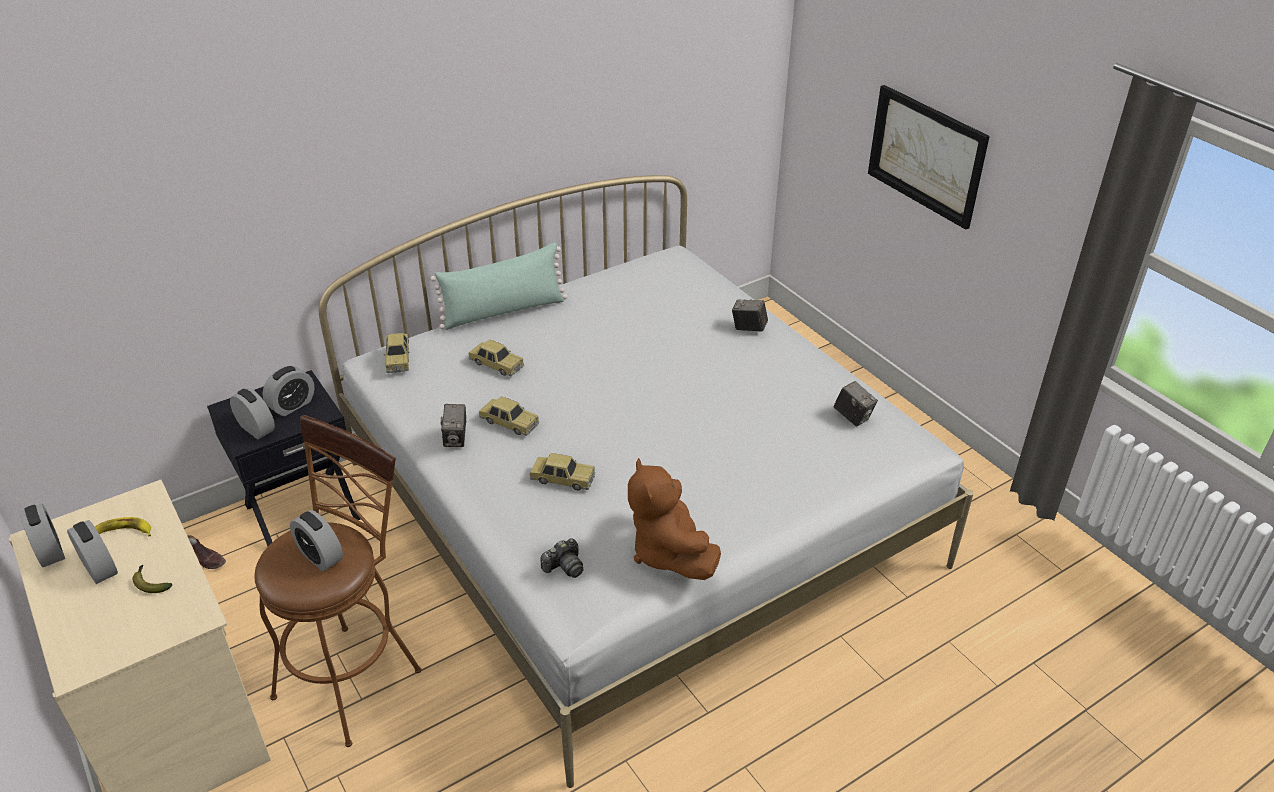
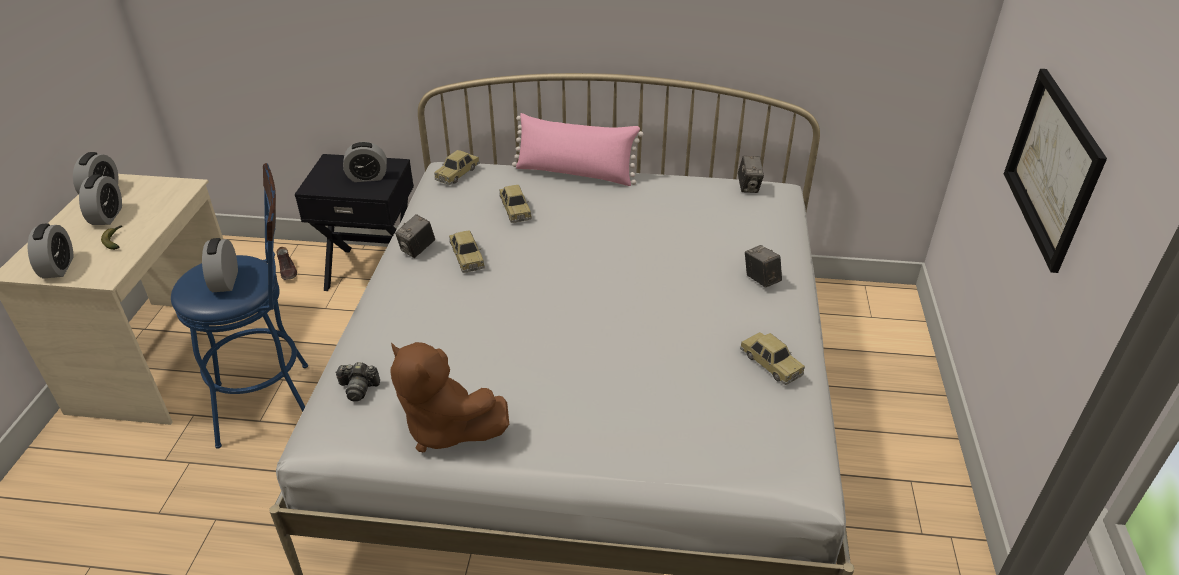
camera: 40 degrees right, 0 degrees up
(122, 532) = (146, 201): banana -> none
(256, 428) = (328, 182): alarm clock -> alarm clock (58, 267)
(355, 674) = (275, 401): brown stool -> blue stool
(504, 311) = (575, 173): green pillow -> pink pillow
(562, 479) = (446, 320): toy car -> toy car (770, 363)
(668, 552) = (445, 428): brown plush toy -> brown plush toy turned 75 degrees counterclockwise
(853, 417) = (759, 410): camera -> camera (748, 187)

